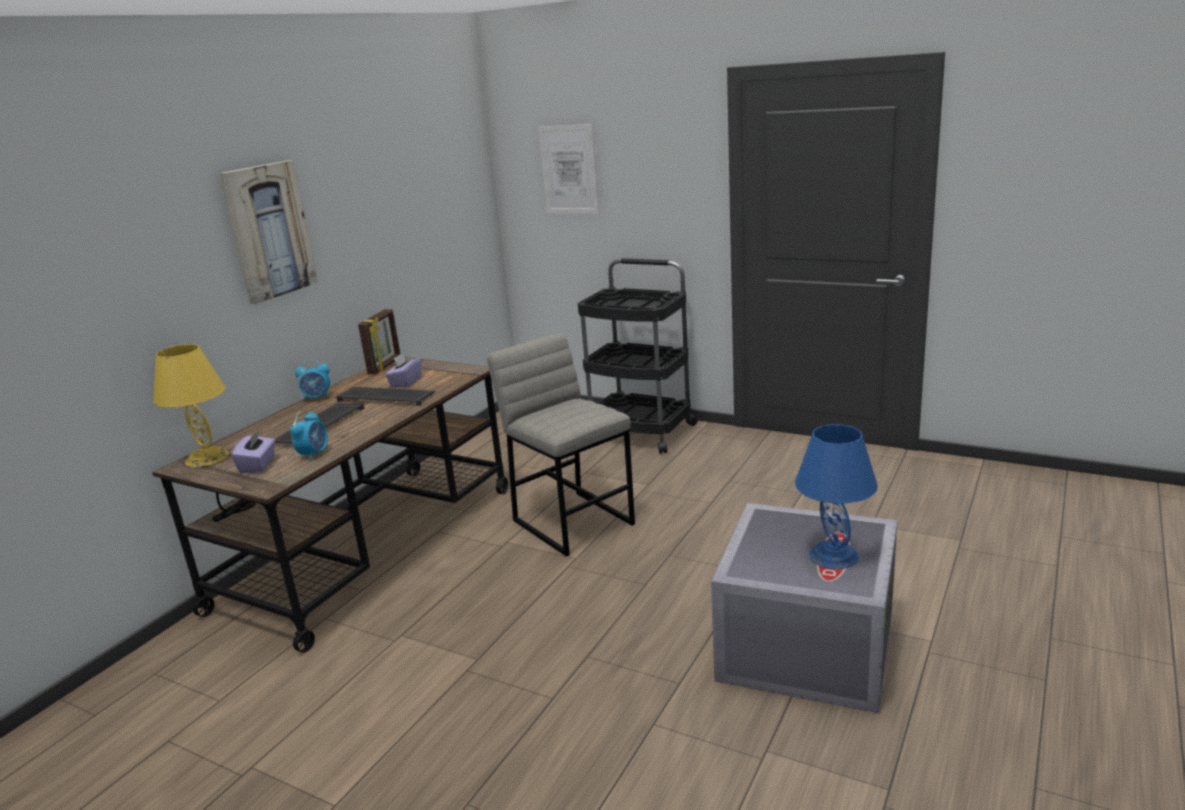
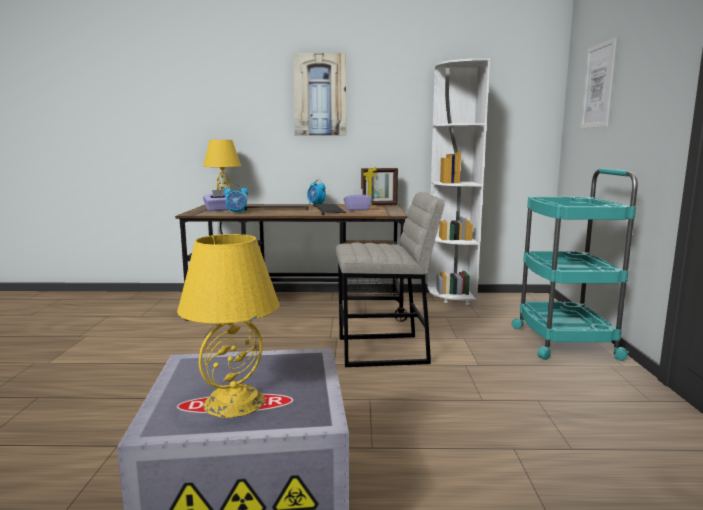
camera: 60 degrees right, 10 degrees down
(476, 447) = (452, 299): none -> white bookcase
(571, 521) = (385, 350): grey chair -> grey chair turned 60 degrees clockwise
(640, 433) = (563, 342): black cart -> turquoise cart
(832, 555) = (234, 401): blue table lamp -> yellow table lamp

